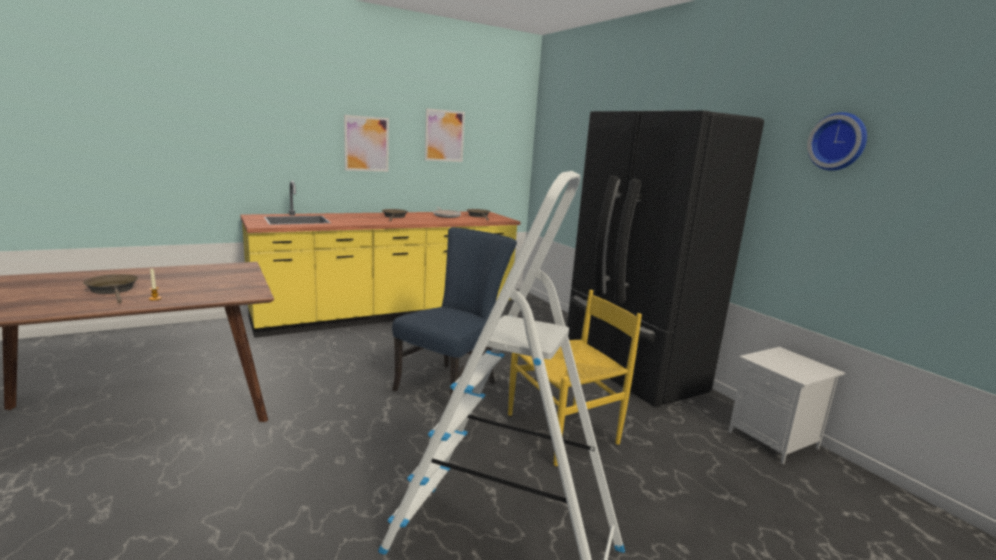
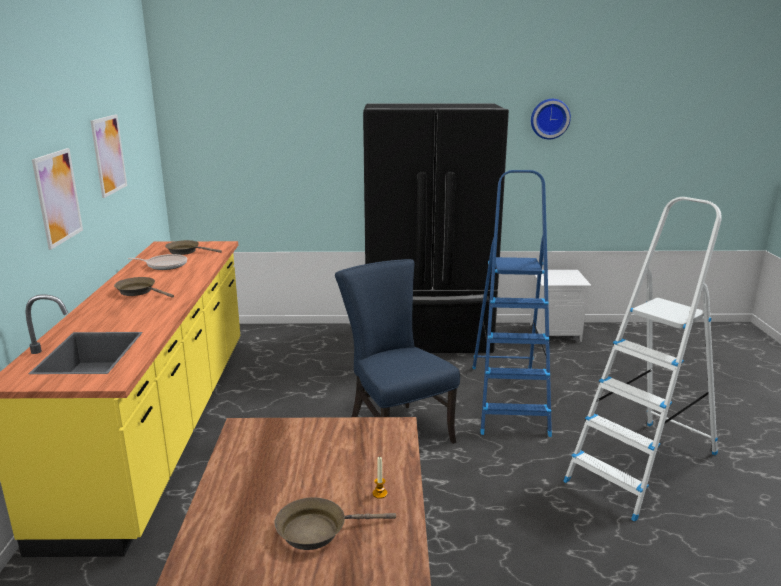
camera: 60 degrees left, 5 degrees up
(565, 431) = (508, 399): yellow chair -> blue step ladder

